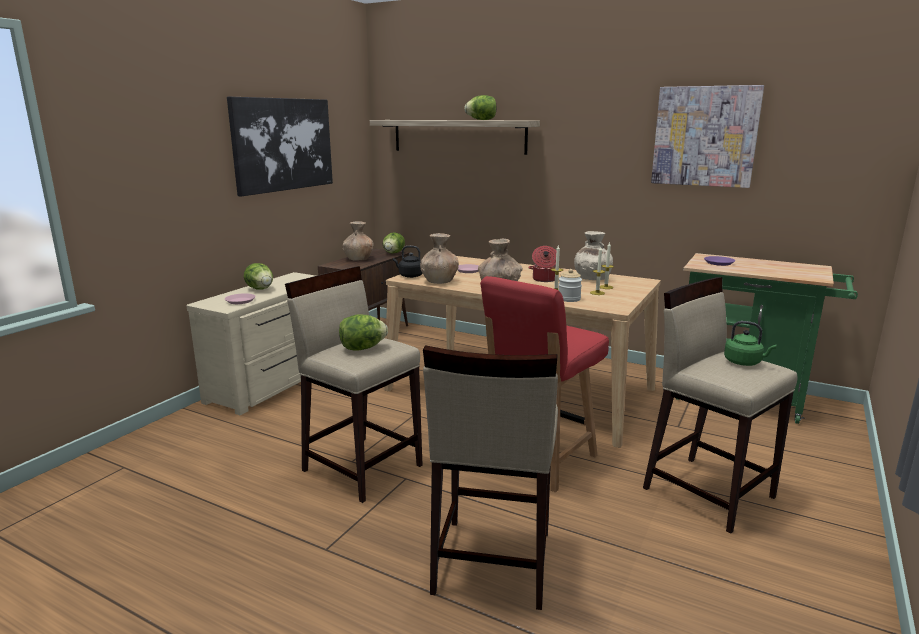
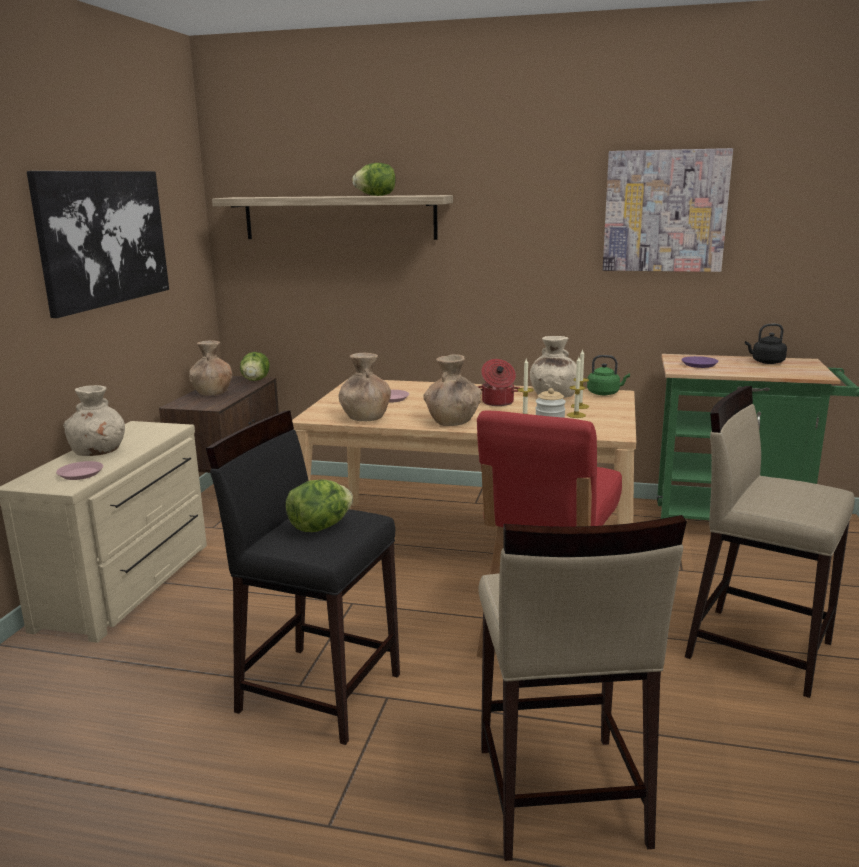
camera: 15 degrees left, 0 degrees up
(260, 289) = (99, 452): lettuce -> beige vase
(362, 467) = (319, 691): beige stool -> black stool
(409, 276) = (318, 413): black kettle -> black kettle (766, 362)
(744, 362) = (796, 488): green kettle -> green kettle (605, 393)

